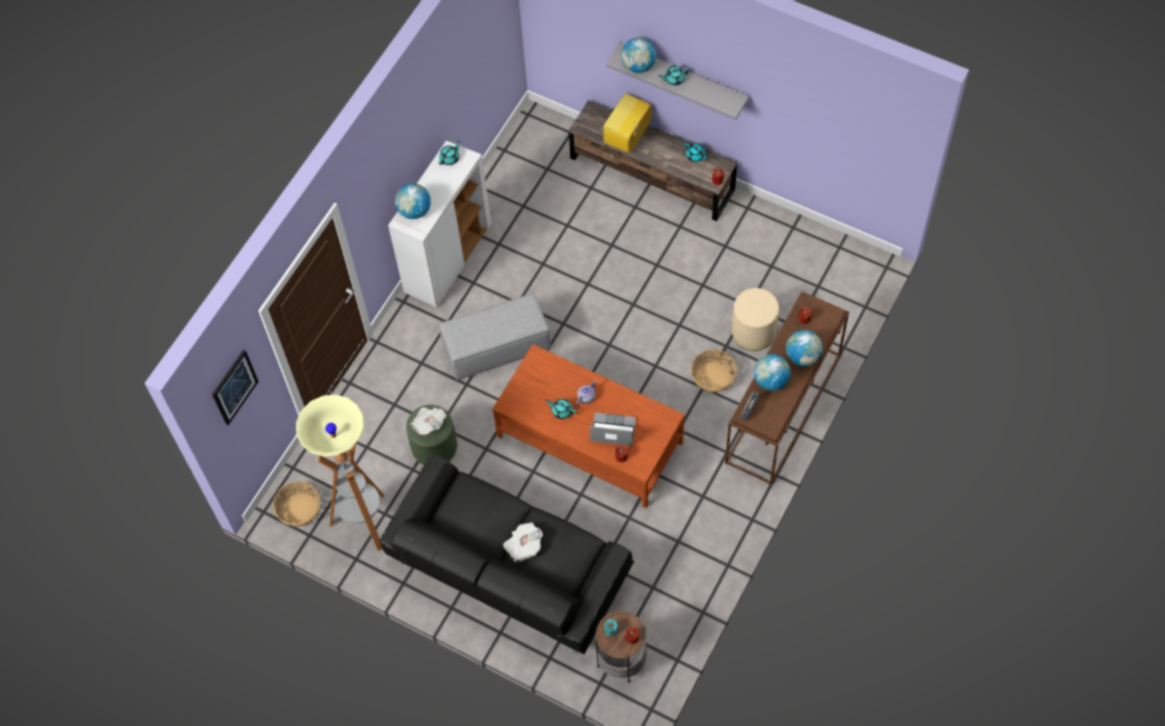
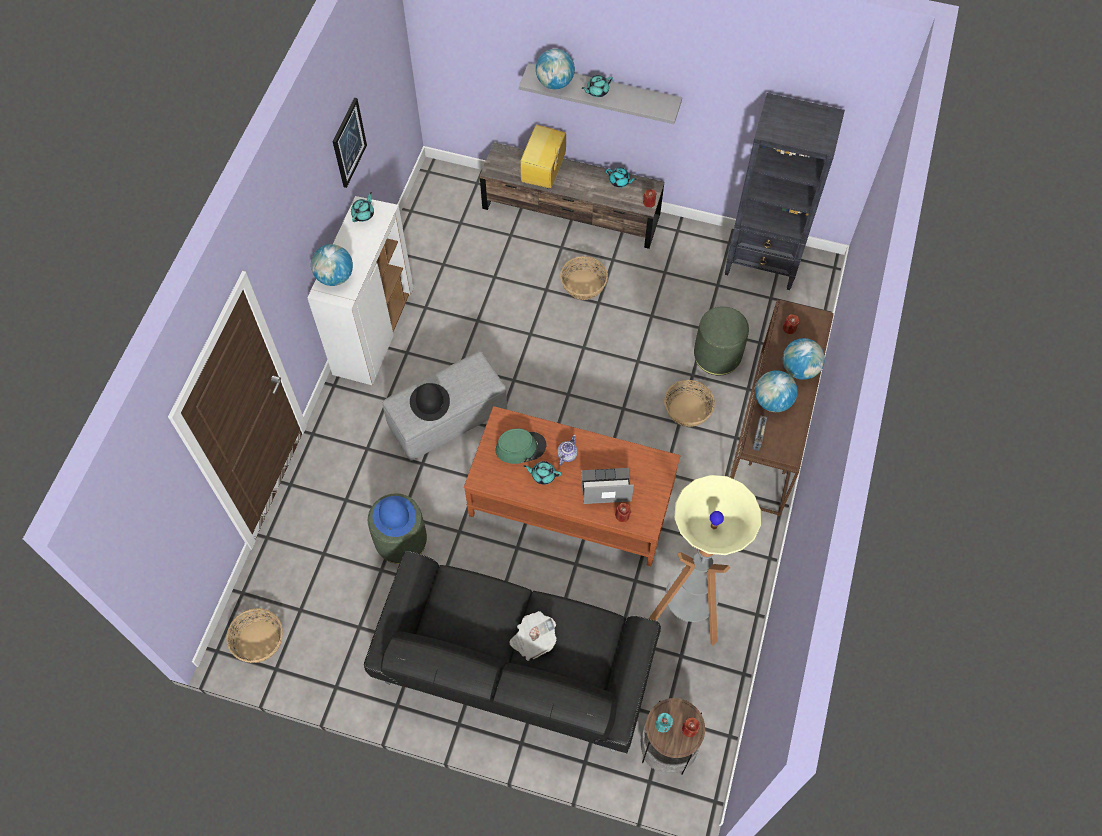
camera: 15 degrees left, 0 degrees up
(234, 387) = (154, 517): picture -> picture (348, 143)
(364, 522) = (337, 642): floor lamp -> floor lamp (685, 615)
(429, 424) = (394, 516): newspaper -> blue hat
(480, 331) = (430, 402): none -> black hat
(548, 384) = (520, 447): none -> green hat
(647, 246) = (583, 285): none -> basket
(753, 332) = (717, 355): beige ottoman -> green ottoman
(820, 251) = (763, 262): none -> black bookcase

